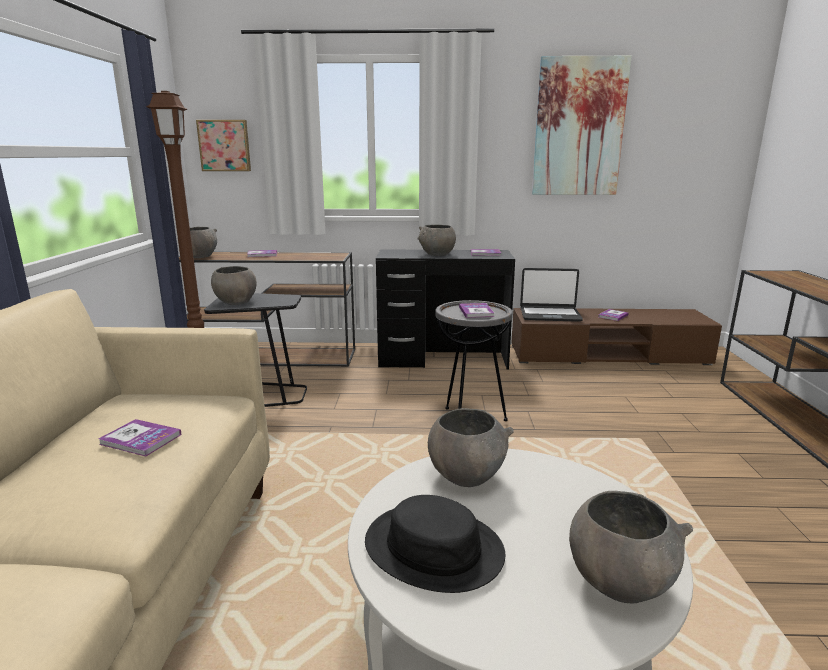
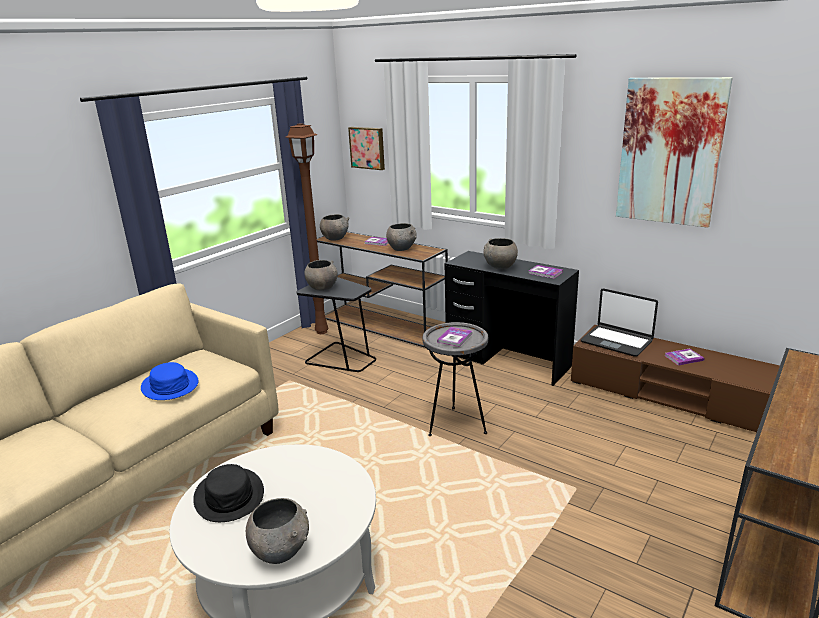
camera: 35 degrees right, 5 degrees up
(140, 439) = (169, 385): book -> blue hat
(466, 475) = (300, 464): grey bowl -> grey bowl (401, 248)

